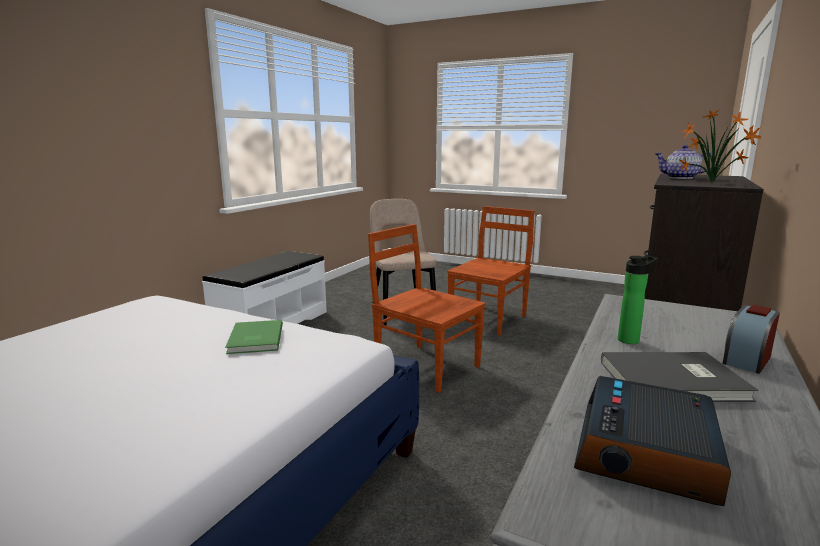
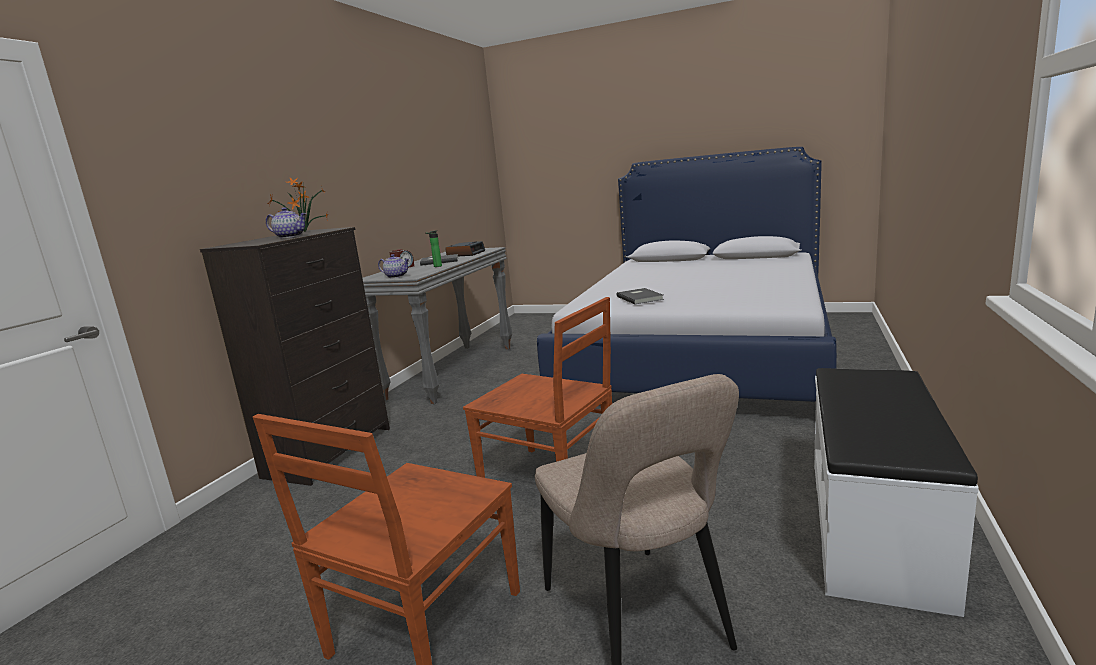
camera: 175 degrees right, 0 degrees up
(254, 339) = (640, 297): green book -> grey book
(671, 310) = (396, 276): none -> teapot

